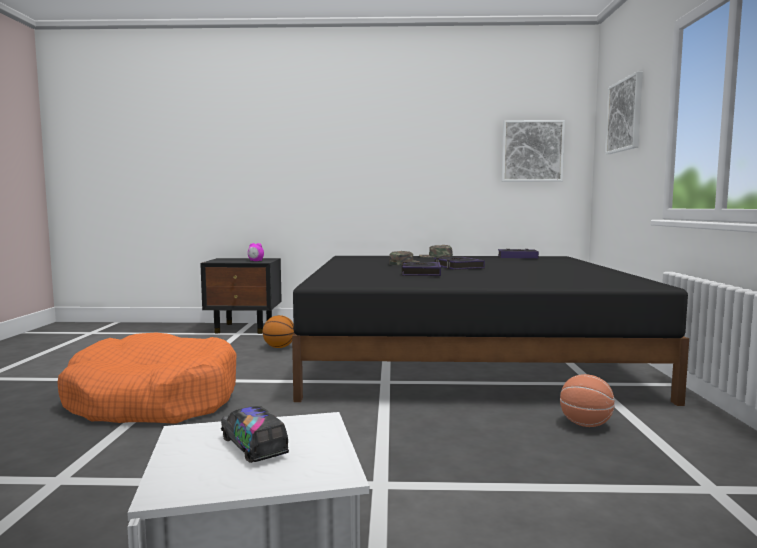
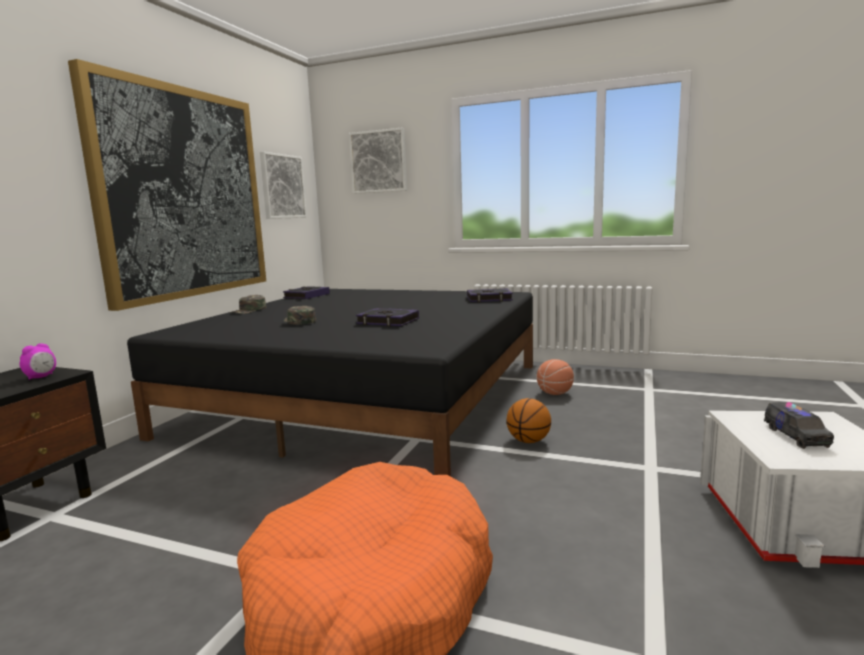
camera: 70 degrees left, 5 degrees up
(253, 446) = (796, 436): toy truck -> toy truck turned 75 degrees counterclockwise
(279, 347) = (203, 484): basketball -> basketball (528, 441)
(407, 161) = (183, 194): none -> picture
(458, 267) = (356, 311): book -> book (489, 299)

